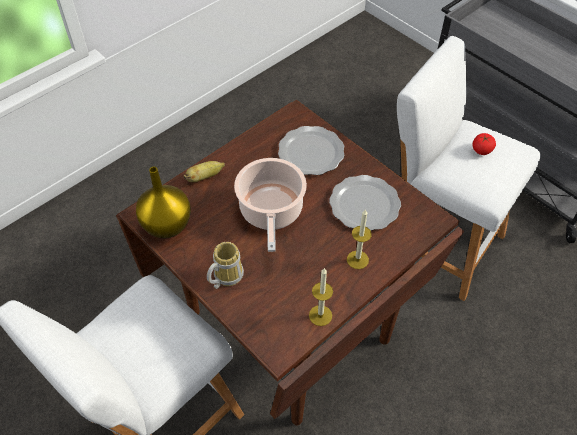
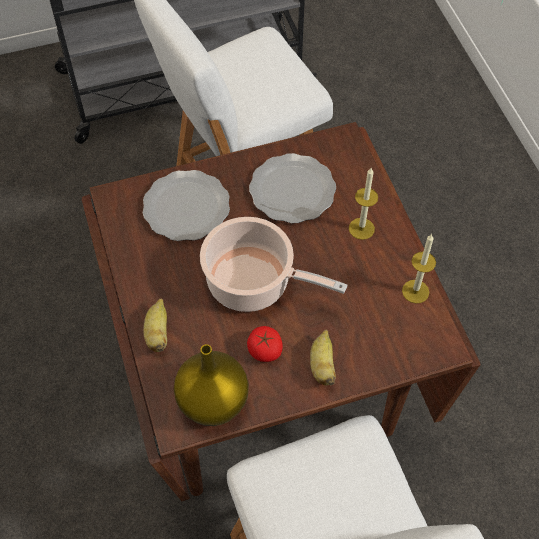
camera: 65 degrees left, 5 degrees up
(224, 277) = (322, 365): mug -> banana
(481, 150) = (245, 67): tomato -> tomato (264, 350)

